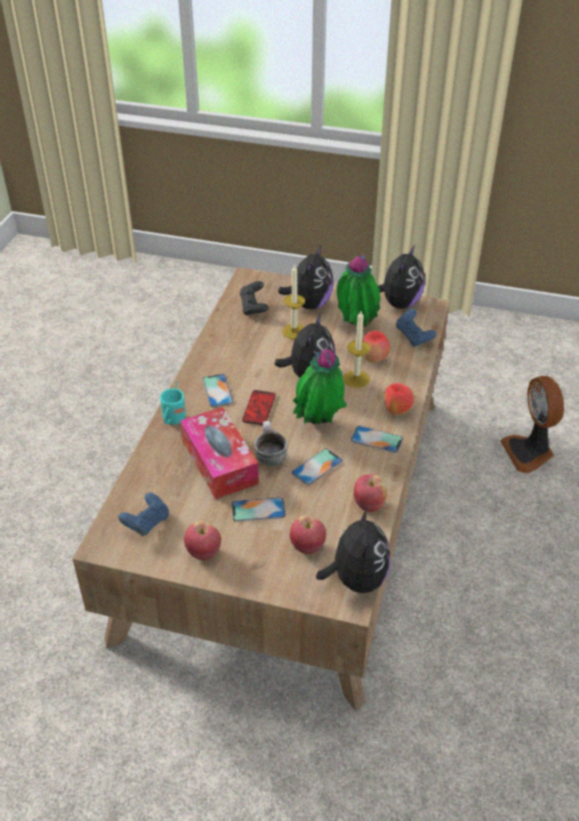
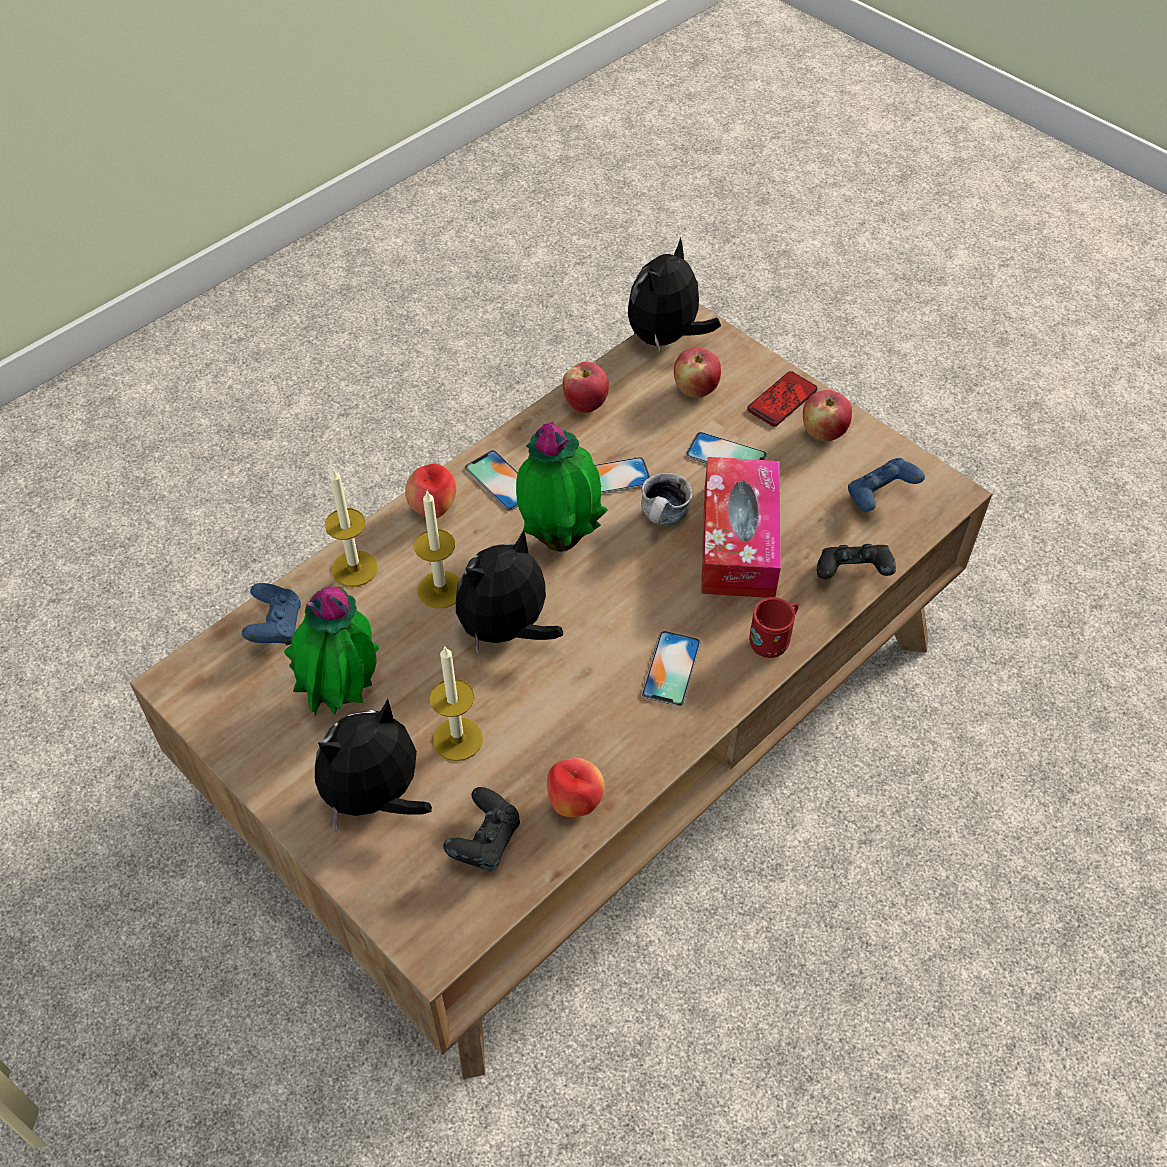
camera: 150 degrees left, 10 degrees up
(144, 470) = (852, 575): none -> black game controller
(173, 421) = (773, 641): turquoise mug -> red mug
(259, 408) = (627, 604): phone -> phone (782, 400)
(374, 359) = (380, 613): apple -> apple (574, 803)
(399, 303) = (221, 716): plush toy -> none
(406, 371) = (354, 568): none -> candle
(529, 452) = (171, 639): fan -> none

